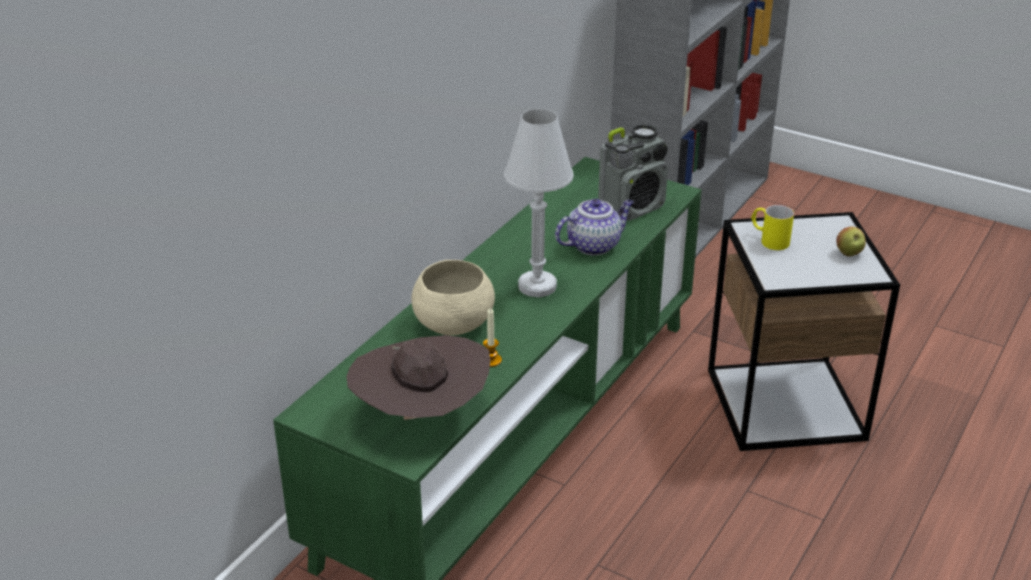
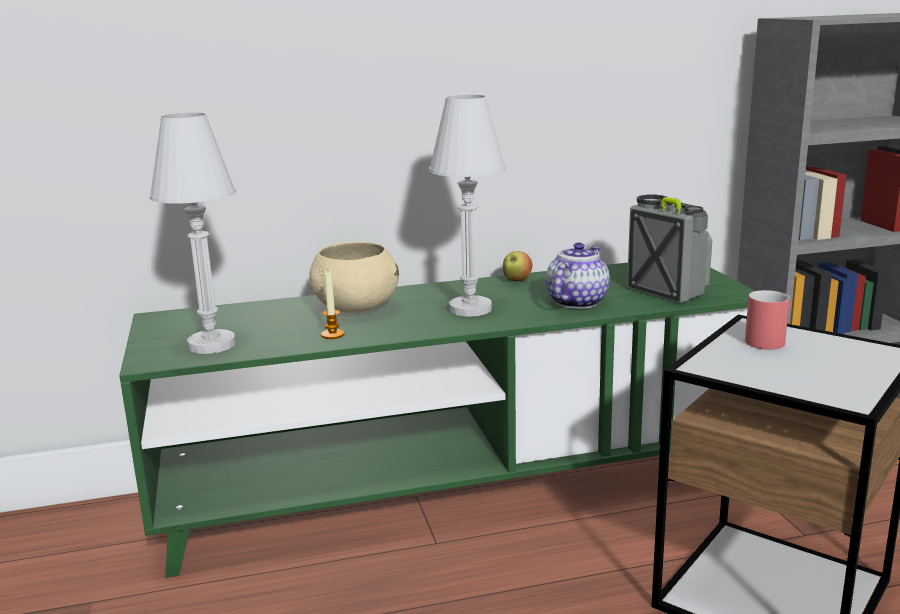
camera: 45 degrees right, 15 degrees down
(421, 416) = (211, 345): brown hat -> white table lamp
(594, 245) = (576, 301): teapot -> teapot turned 75 degrees counterclockwise
(632, 208) = (666, 291): radio -> radio turned 135 degrees counterclockwise
(769, 240) = (760, 339): yellow mug -> red mug
(849, 253) = (848, 376): apple -> apple (517, 280)

